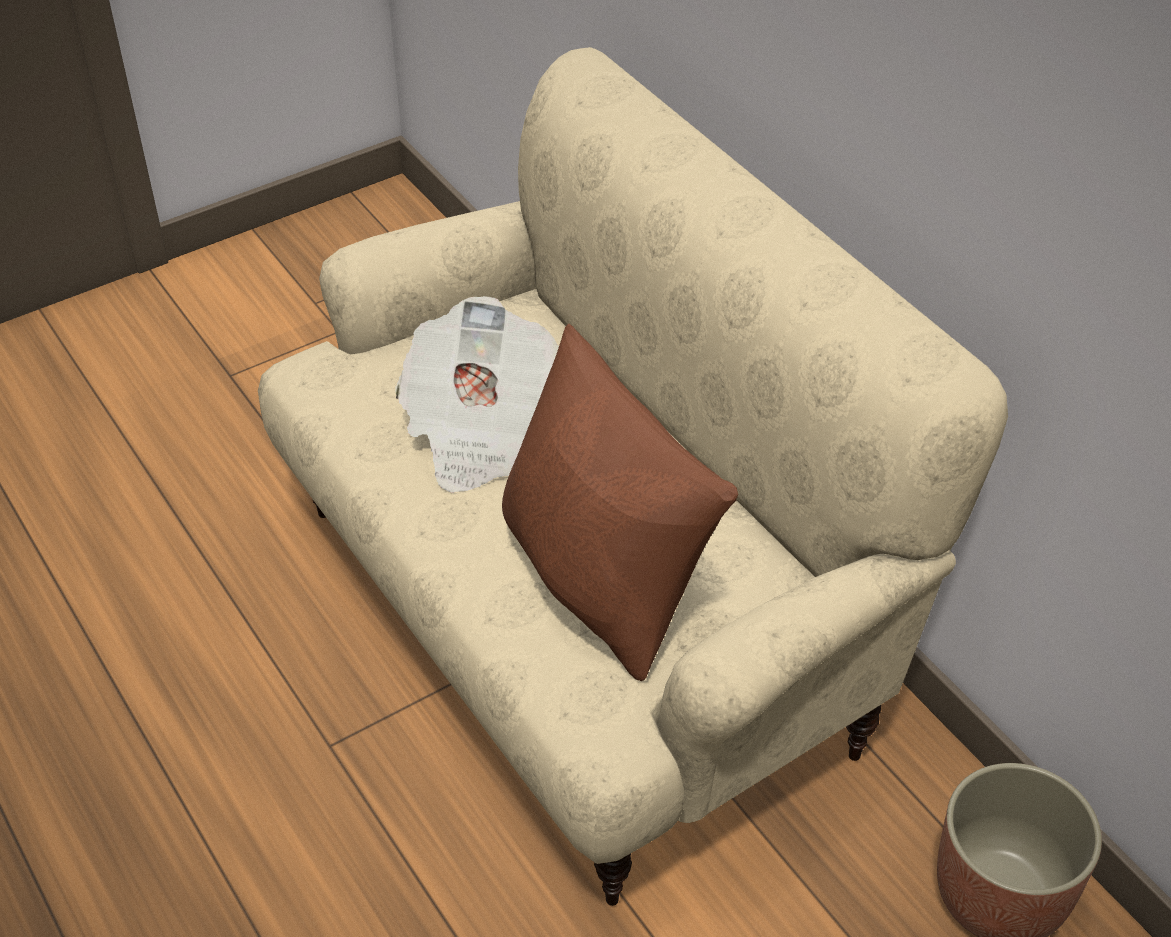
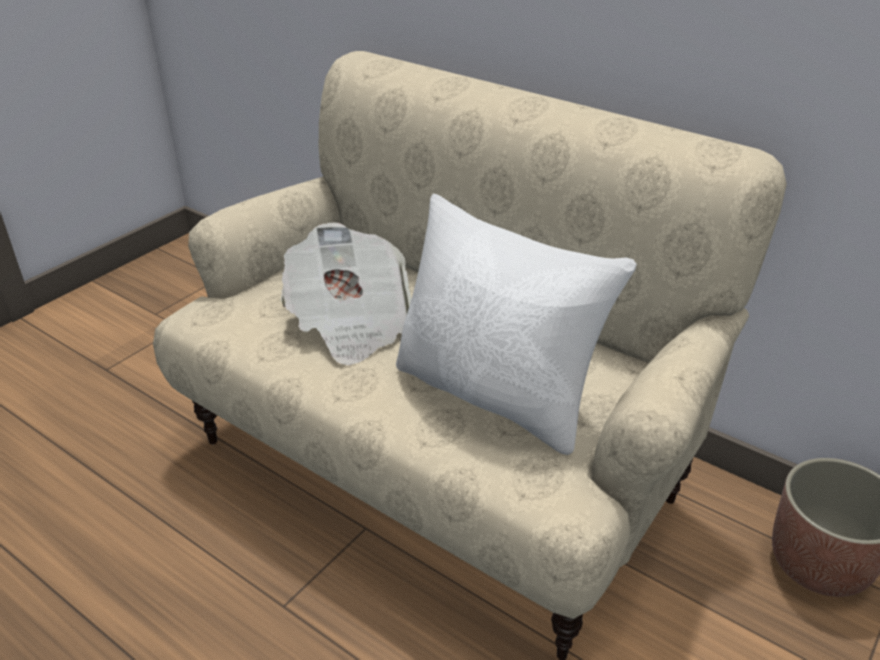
camera: 20 degrees left, 10 degrees down
(603, 579) = (497, 395): brown pillow -> white pillow

